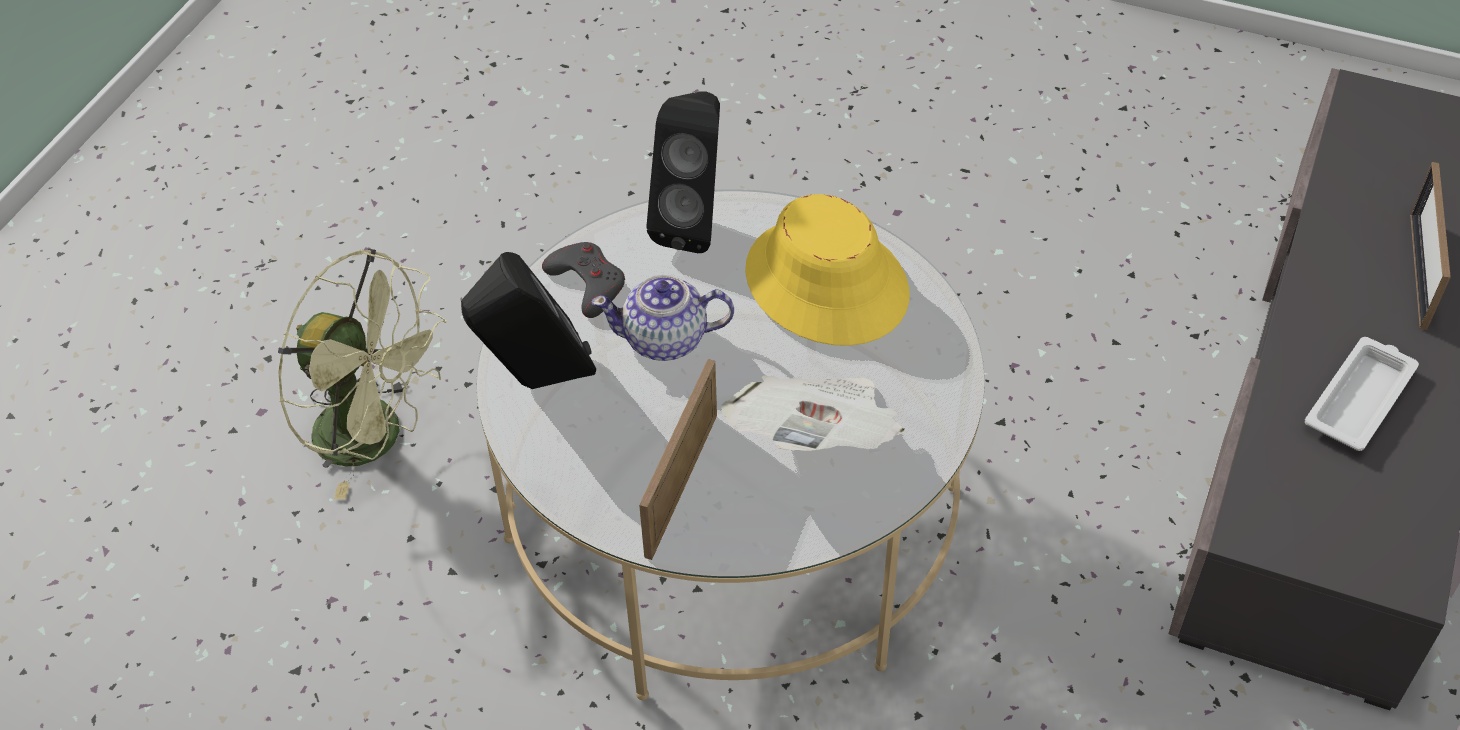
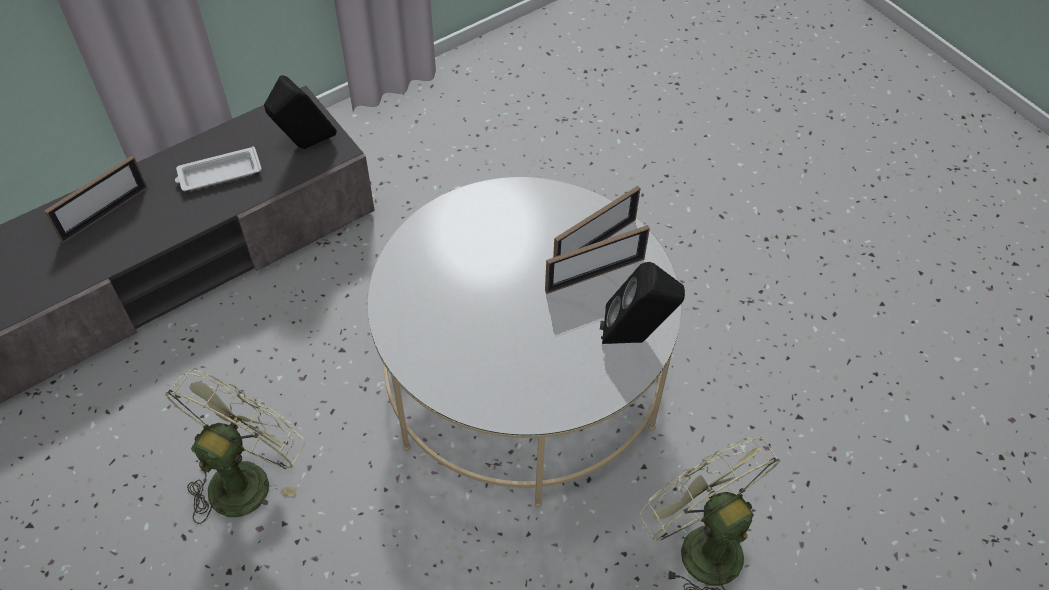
camera: 150 degrees left, 5 degrees up
(587, 283) = (568, 387): grey game controller -> none
(650, 438) = (595, 275): none -> picture frame
(666, 340) = (548, 325): teapot -> none
(694, 223) = (476, 395): black speaker -> black speaker (305, 146)
(816, 440) = (513, 232): newspaper -> none
(825, 283) = (435, 313): yellow hat -> none
(964, 244) = (245, 476): none -> green fan

